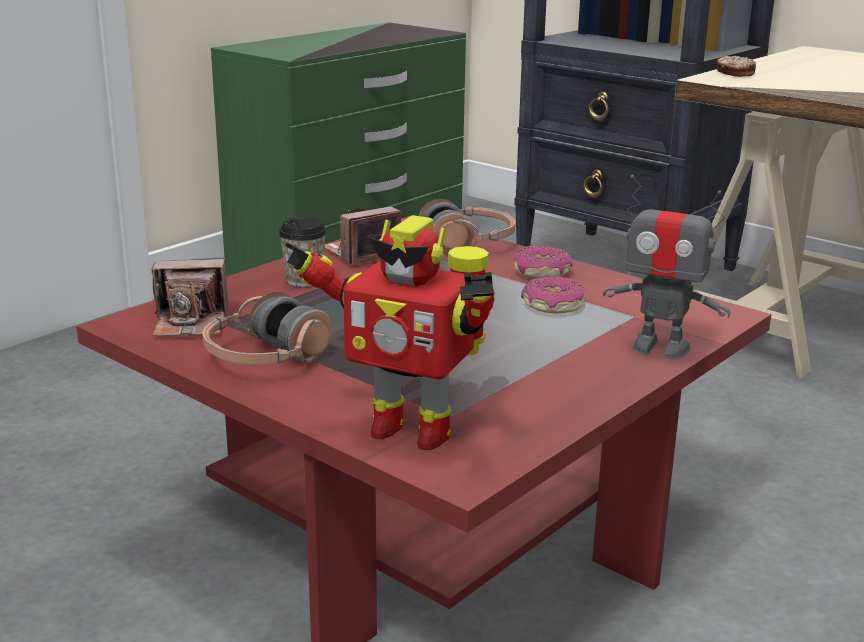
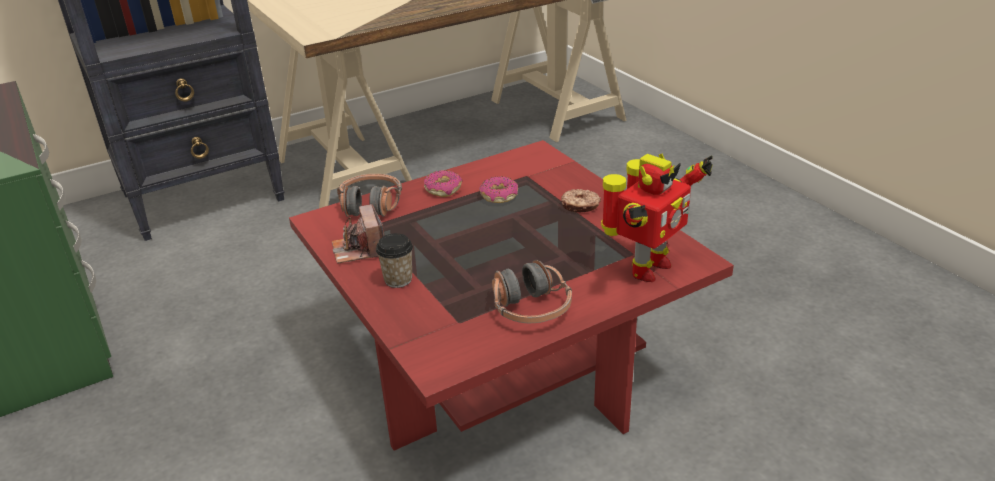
camera: 70 degrees left, 10 degrees up
(191, 323) = (453, 337): camera -> none
(660, 348) = (573, 178): toy robot -> none
(735, 73) = (305, 27): donut -> donut (580, 206)

